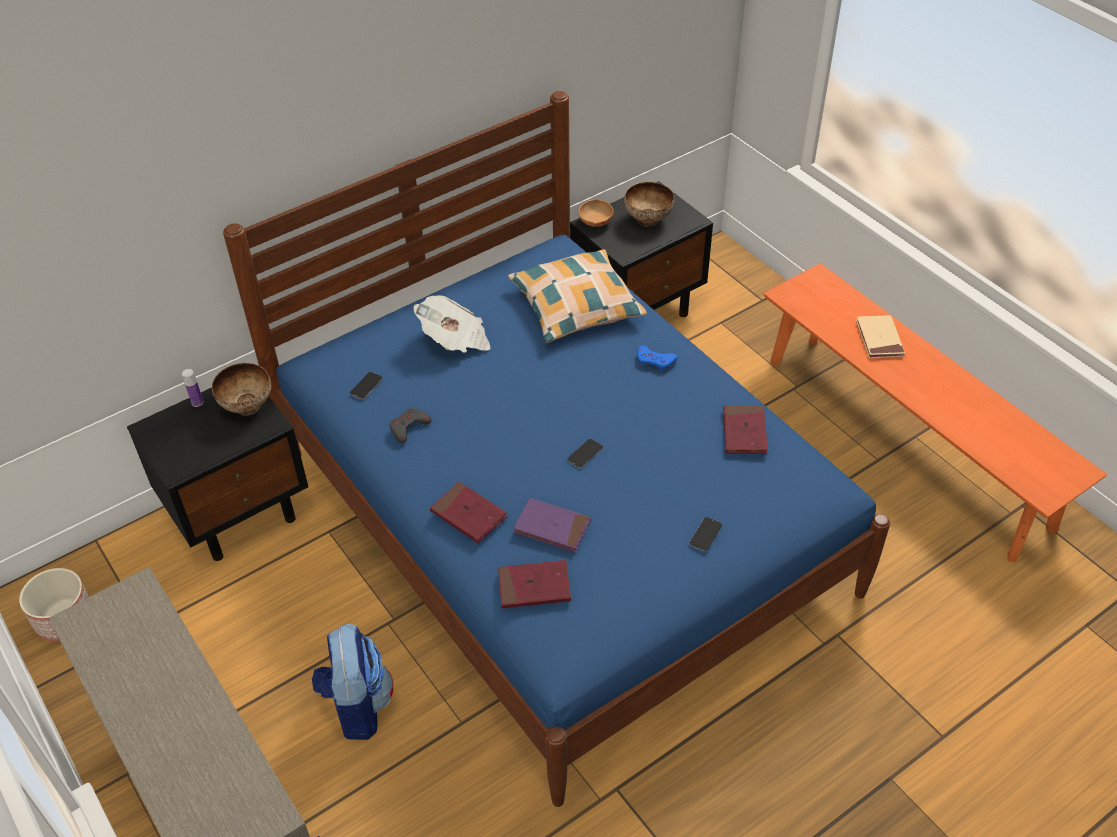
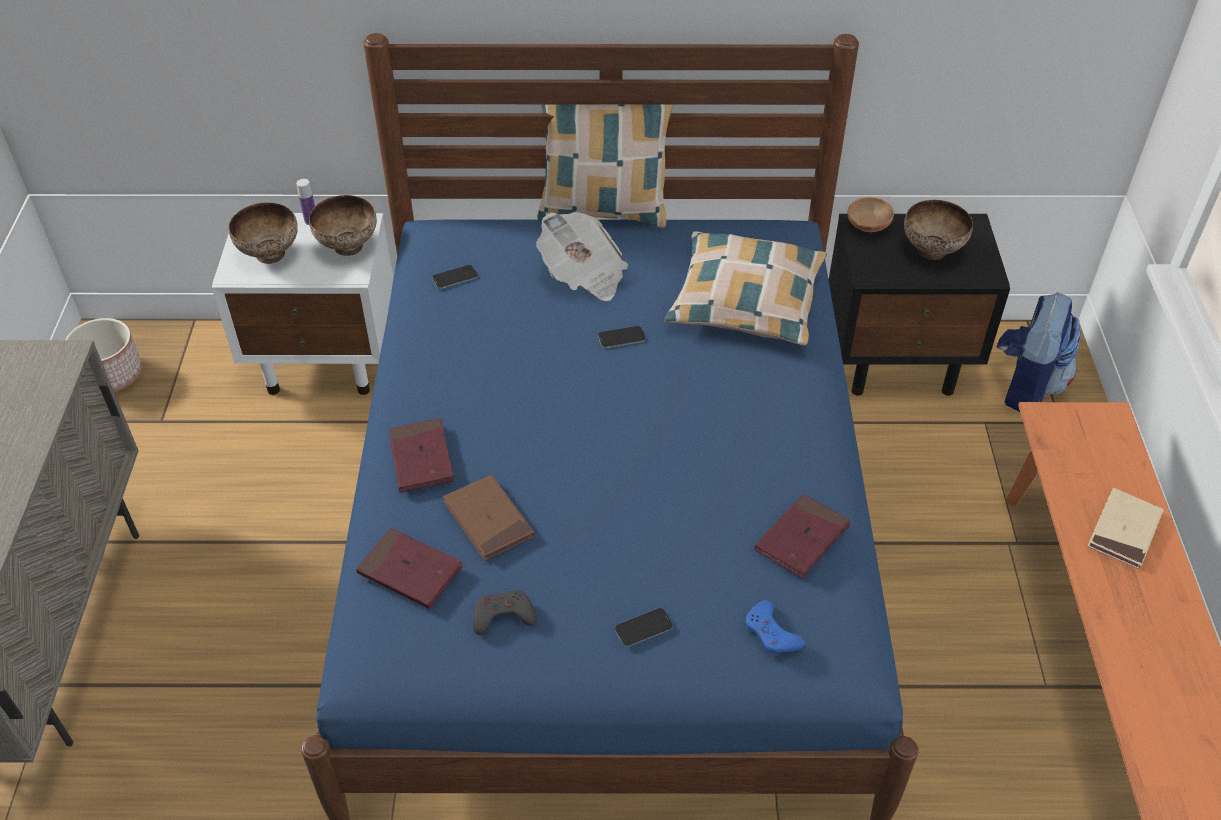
camera: 35 degrees right, 0 degrees up
(190, 442) = (270, 253): none -> bowl
(240, 513) = (327, 360): black nightstand -> white nightstand
(357, 705) = (258, 604): backpack -> backpack (1025, 386)
(408, 427) = (453, 338): grey game controller -> grey game controller (503, 615)
(422, 290) = (604, 211): none -> pillow
(552, 527) = (488, 520): purple book -> brown book
(585, 454) = (598, 462): phone -> phone (621, 338)
(655, 361) = (775, 404): blue game controller -> blue game controller (771, 633)

